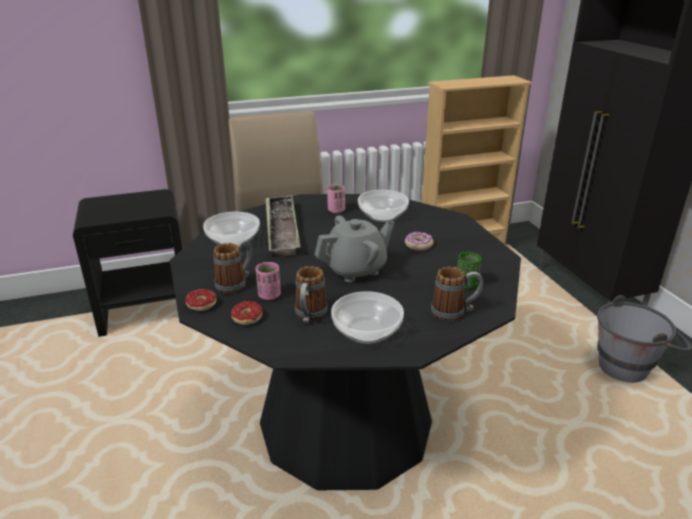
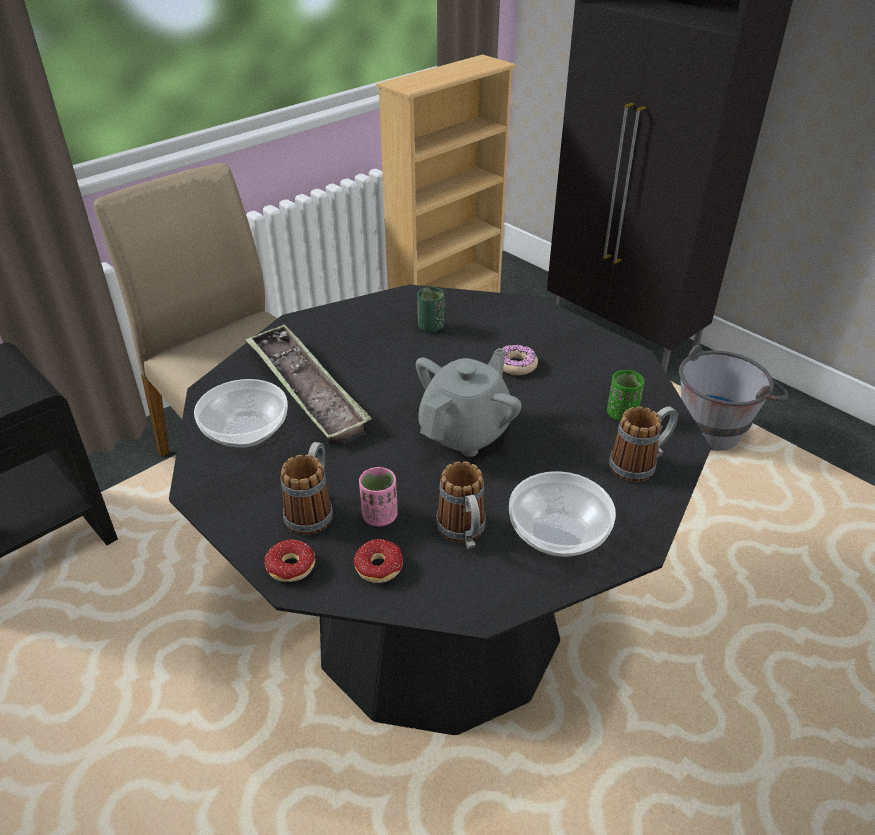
camera: 25 degrees left, 10 degrees up
(336, 210) = (359, 333): pink cup -> none
(382, 216) = (431, 326): bowl -> green cup

